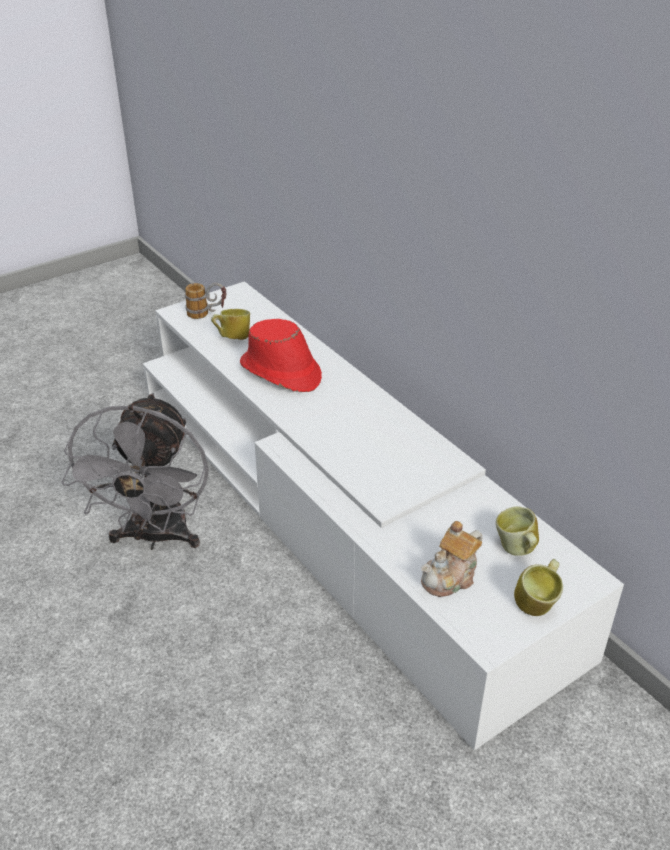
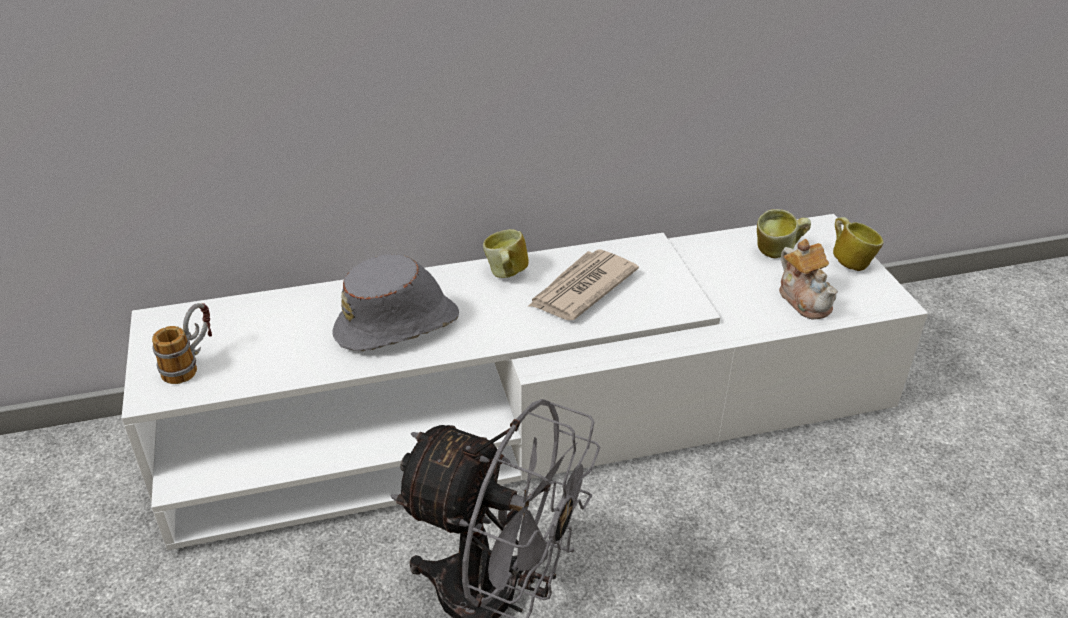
camera: 70 degrees left, 0 degrees up
(232, 338) = (279, 351): mug -> mug (505, 275)
(281, 373) = (398, 325): red hat -> grey hat
(372, 441) = (581, 289): none -> newspaper

